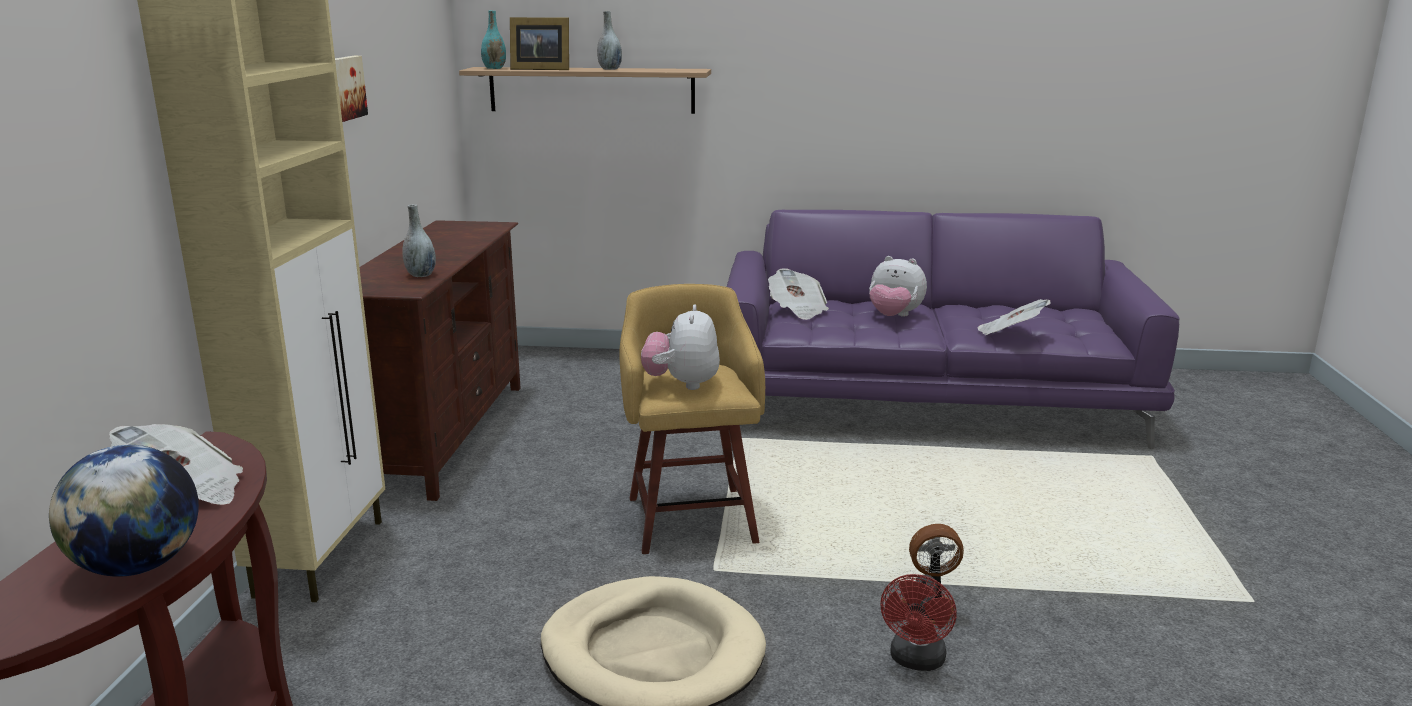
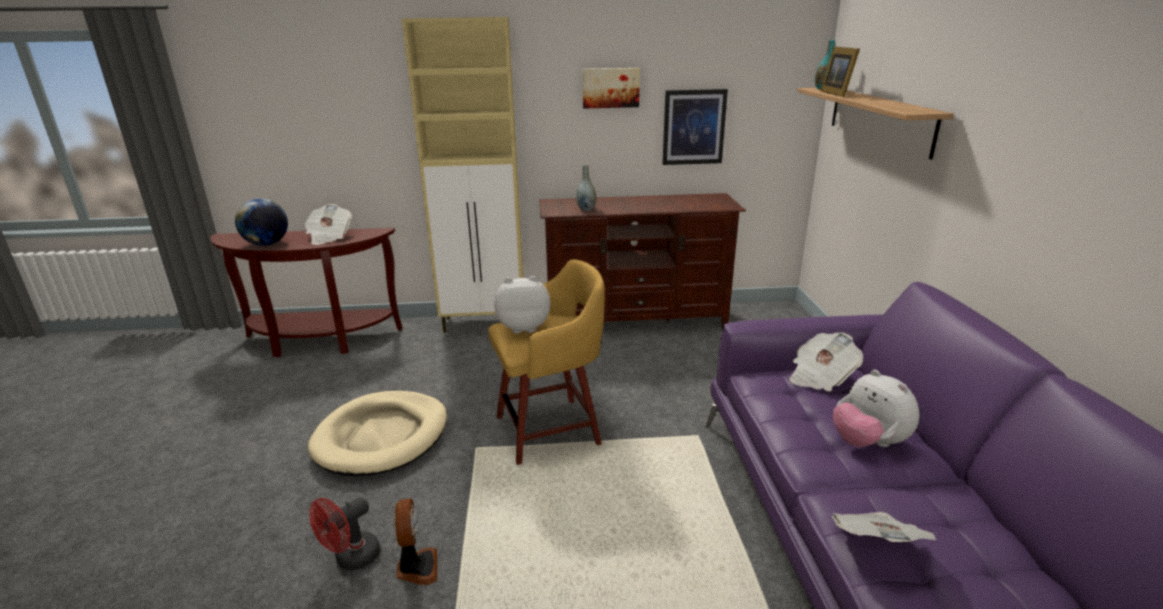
camera: 80 degrees right, 5 degrees up
(398, 136) = (693, 127): none -> picture
(610, 69) = (874, 100): grey vase -> none
(894, 316) = (868, 442): plush toy -> plush toy turned 45 degrees counterclockwise
(916, 661) = (351, 559): red fan -> red fan turned 60 degrees counterclockwise

